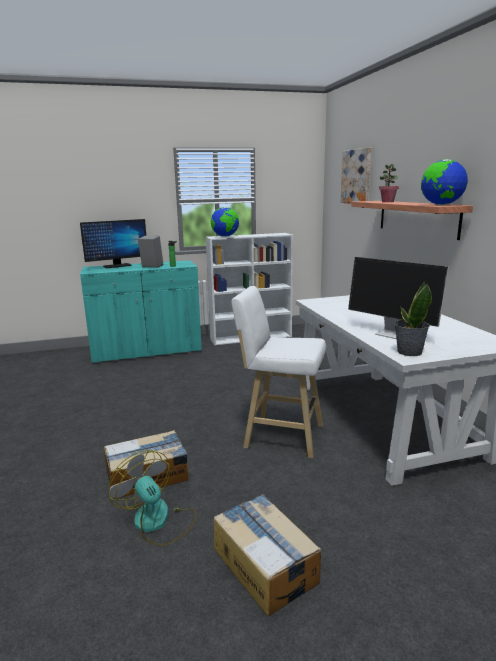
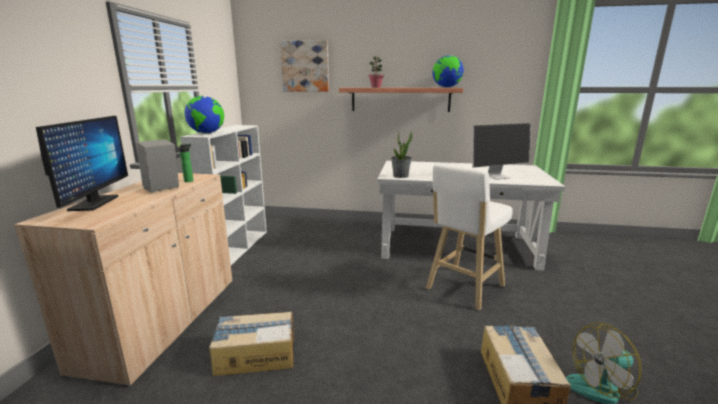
camera: 65 degrees left, 0 degrees up
(147, 351) = (164, 321): turquoise cabinet -> beige cabinet
(265, 564) = (643, 341): cardboard box -> cardboard box (255, 354)
(409, 352) = (539, 181): potted plant -> potted plant (400, 176)

